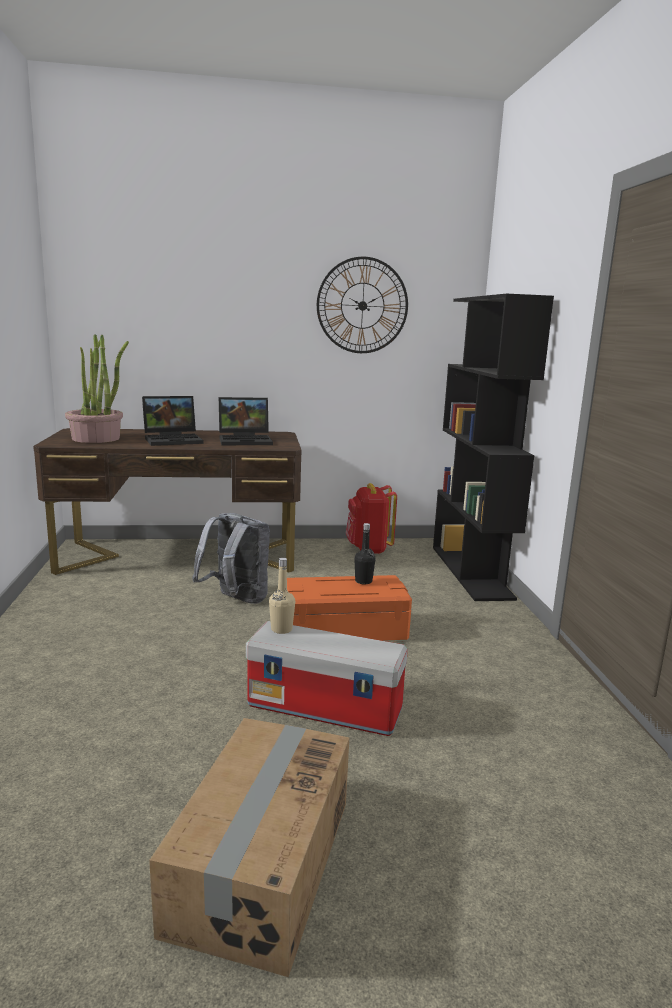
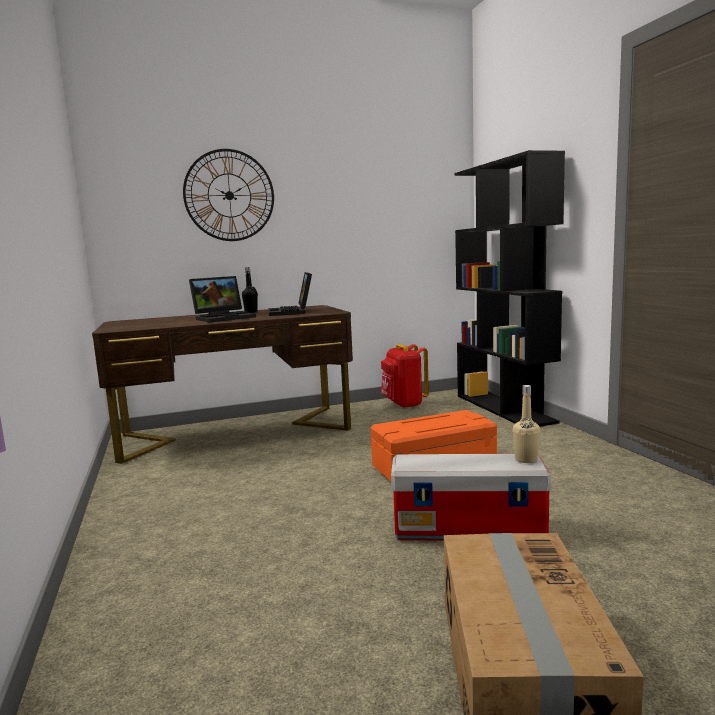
camera: 10 degrees left, 5 degrees down
(96, 438) = (148, 323): potted plant -> none
(236, 600) = (316, 458): grey backpack -> none
(246, 440) = (292, 312): laptop -> laptop turned 105 degrees clockwise
(281, 629) = (416, 458): beige bottle -> beige bottle (526, 459)
(362, 305) = (374, 186): wall clock -> wall clock (229, 195)
(363, 581) = (445, 417): black bottle -> black bottle (251, 312)

